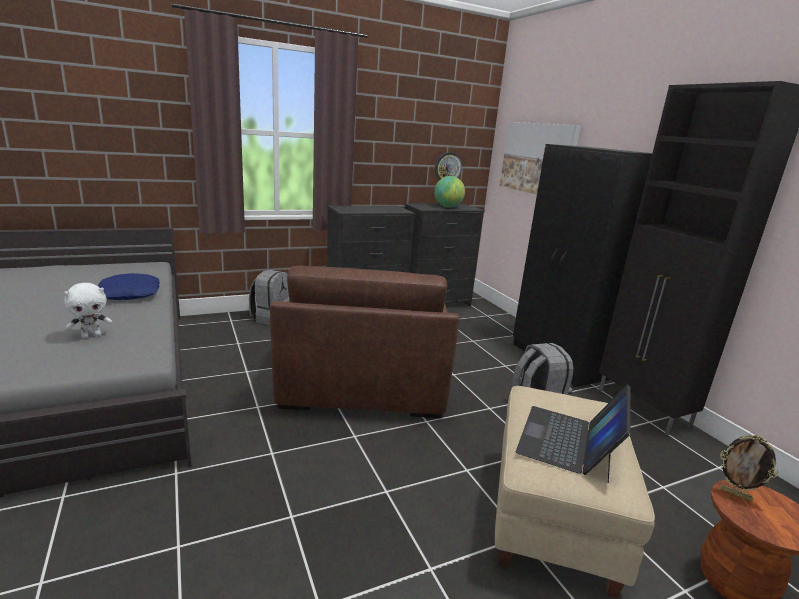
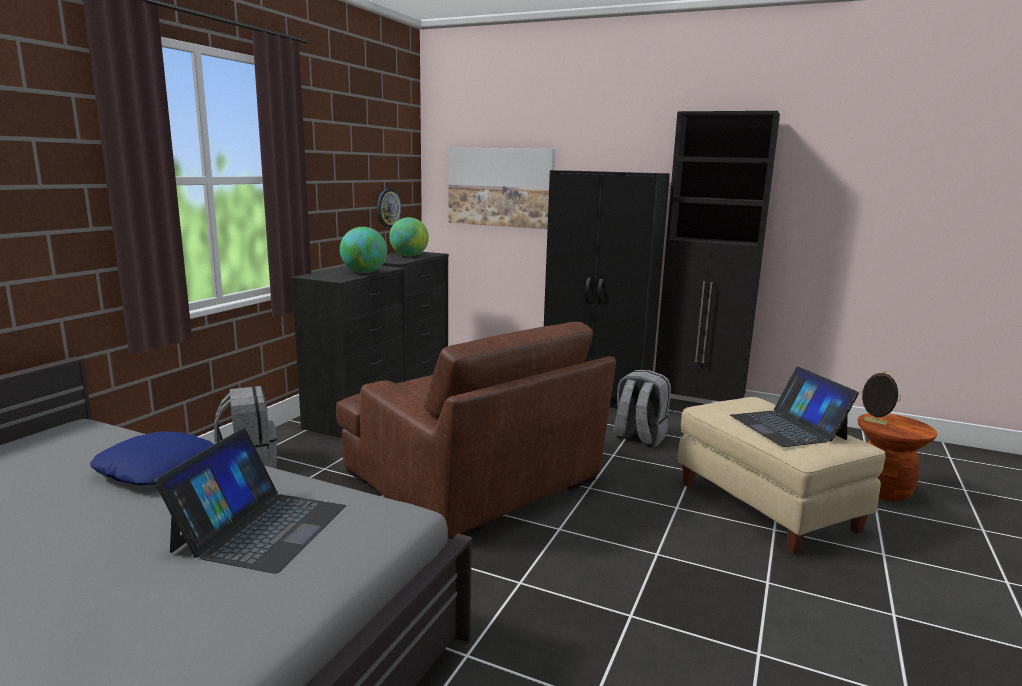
camera: 40 degrees left, 5 degrees down
(91, 336) = (261, 528): white plush toy -> laptop
(376, 211) = (364, 273): none -> globe
(735, 494) = (874, 422): picture frame -> picture frame turned 135 degrees counterclockwise

